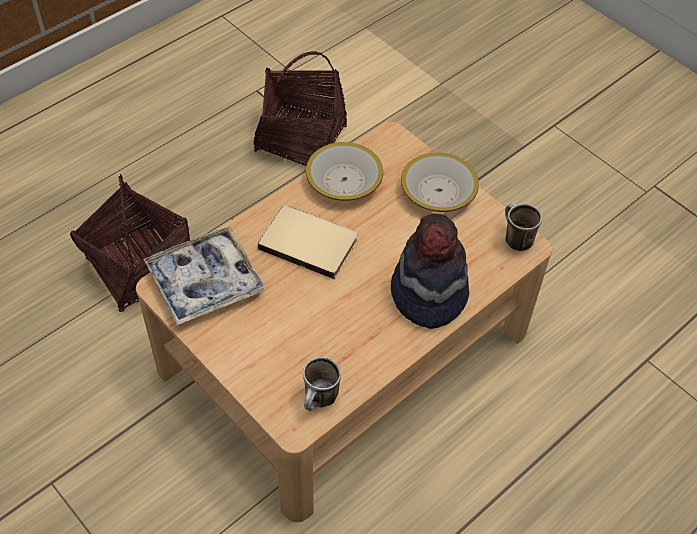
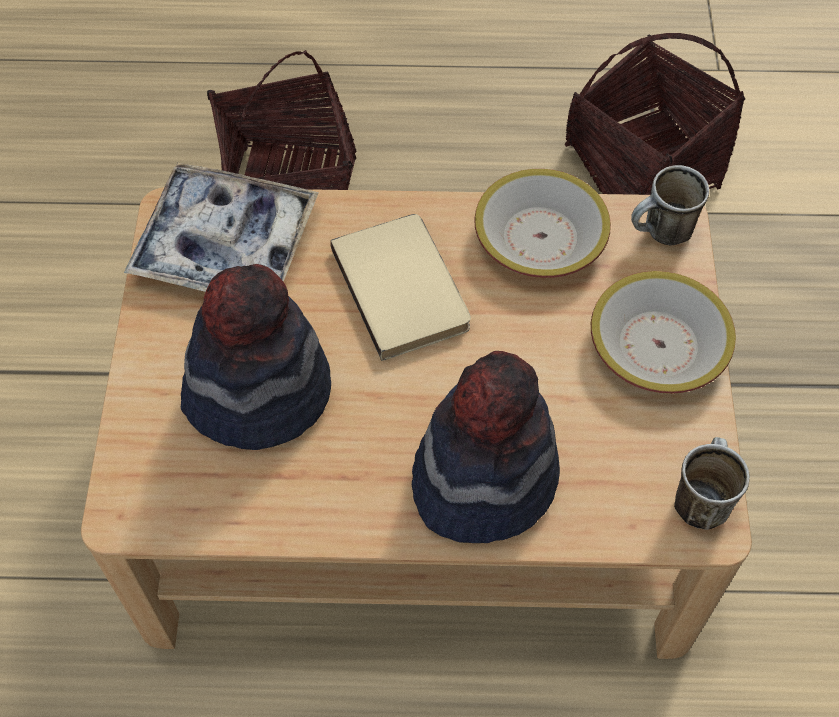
camera: 45 degrees right, 5 degrees up
(295, 332) = (258, 392): none -> hat
(320, 401) = (188, 507): mug -> mug (661, 235)

